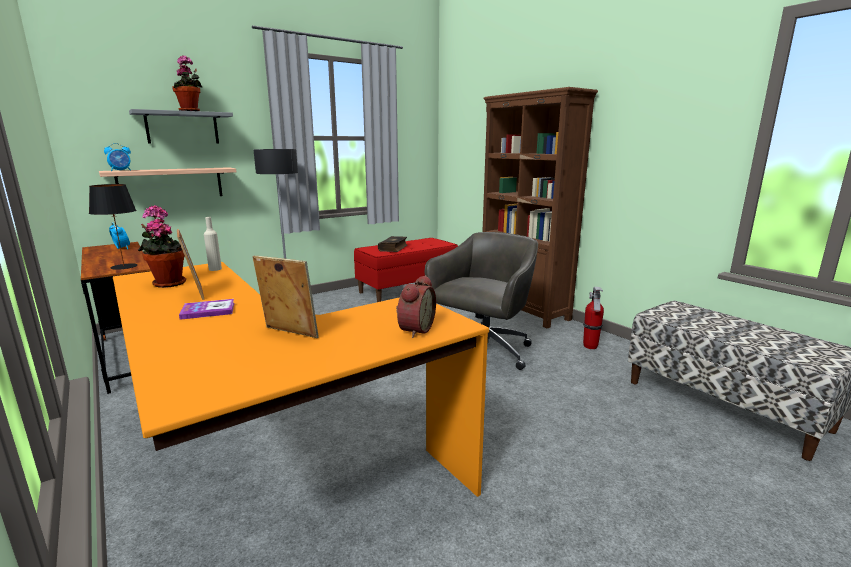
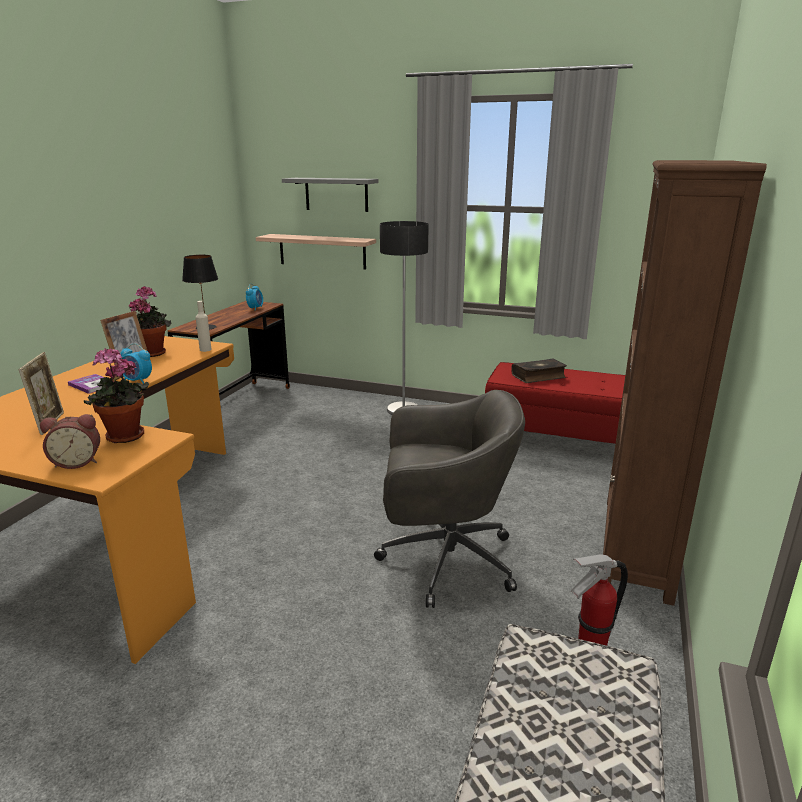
camera: 55 degrees right, 5 degrees up
(121, 170) = (276, 236): alarm clock -> alarm clock (137, 381)
(190, 111) = (335, 178): potted plant -> potted plant (124, 438)

